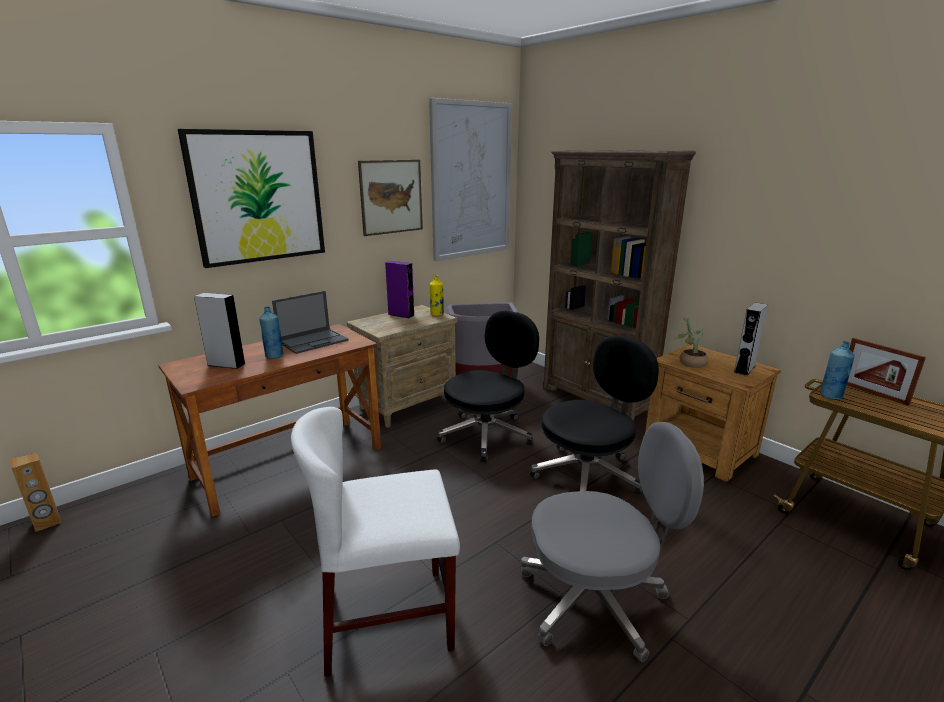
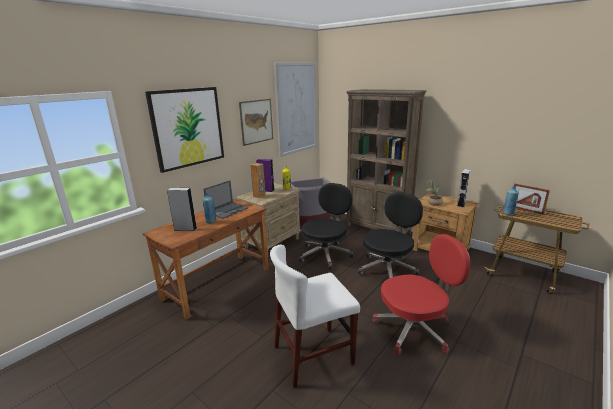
camera: 10 degrees left, 0 degrees up
(47, 522) = (82, 337): brown speaker -> brown speaker (259, 196)
(595, 599) = (414, 329): grey office chair -> red office chair

